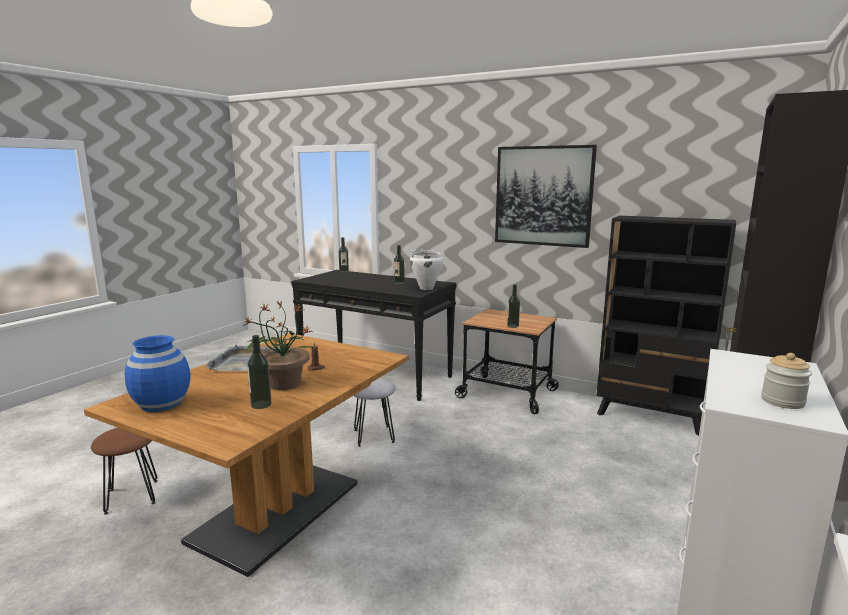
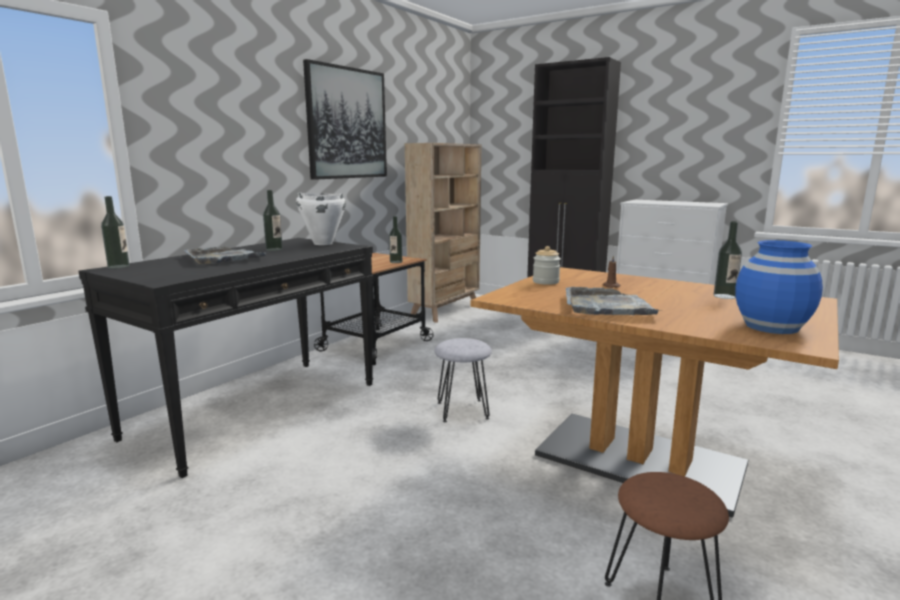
camera: 85 degrees left, 0 degrees up
(283, 383) = (664, 293): potted plant -> none
(366, 280) = (224, 258): none -> grey tray
(650, 417) = (446, 310): black bookcase -> beige bookcase
(782, 401) = (698, 203): jar -> jar (546, 282)

